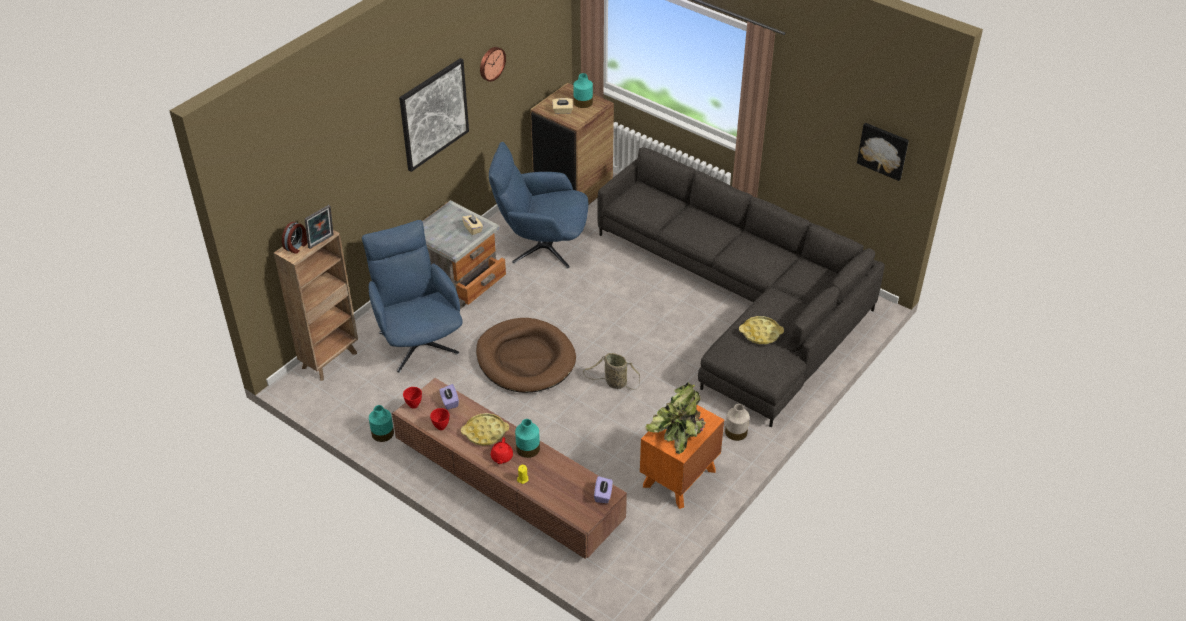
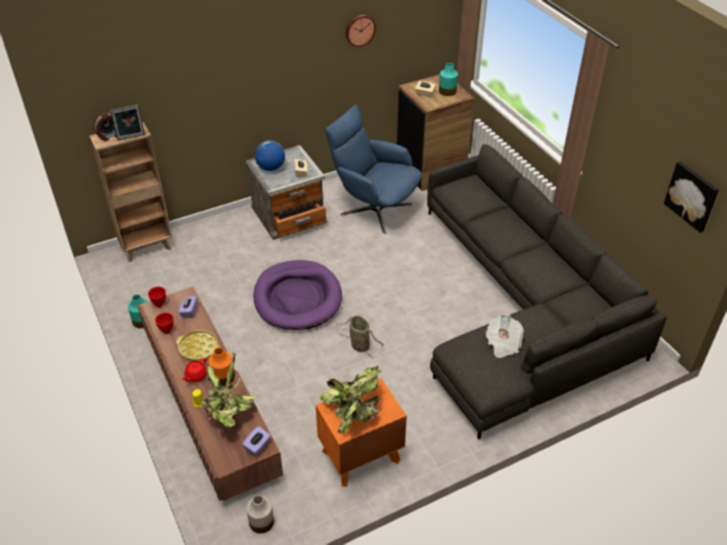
camera: 25 degrees right, 0 degrees up
(418, 341) = (223, 255): blue armchair -> none
(434, 114) = (287, 59): picture -> none
(438, 233) = (270, 168): none -> globe
(525, 359) = (297, 298): brown dog bed -> purple dog bed
(527, 448) = (223, 376): turquoise vase -> orange vase
(558, 479) = (229, 415): none -> potted plant
(736, 432) = (441, 431): beige vase -> beige vase (261, 522)
(761, 333) = (503, 343): yellow tray -> newspaper

